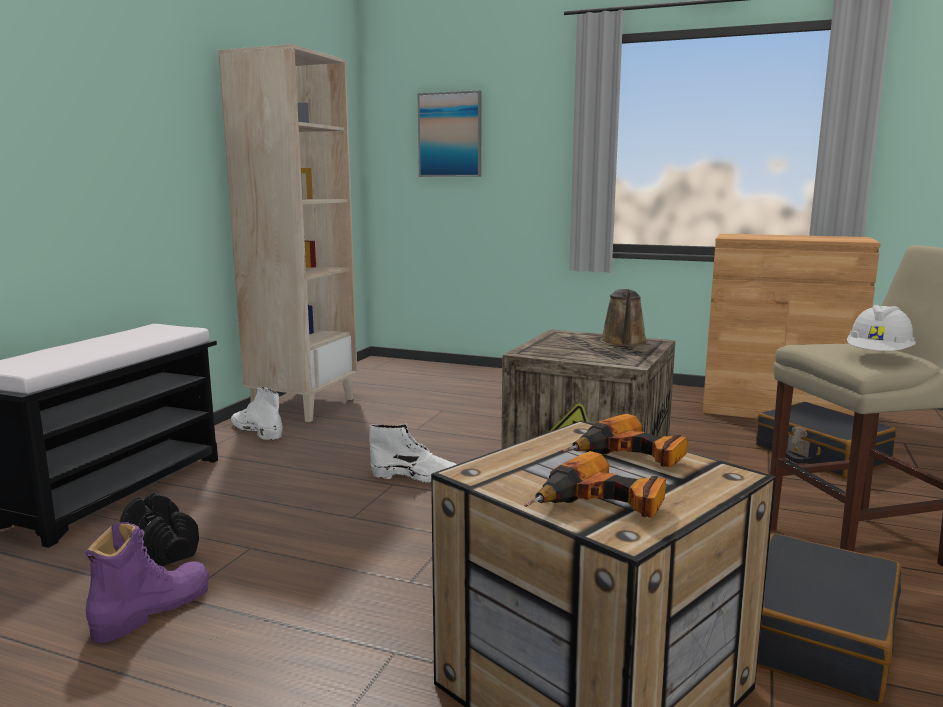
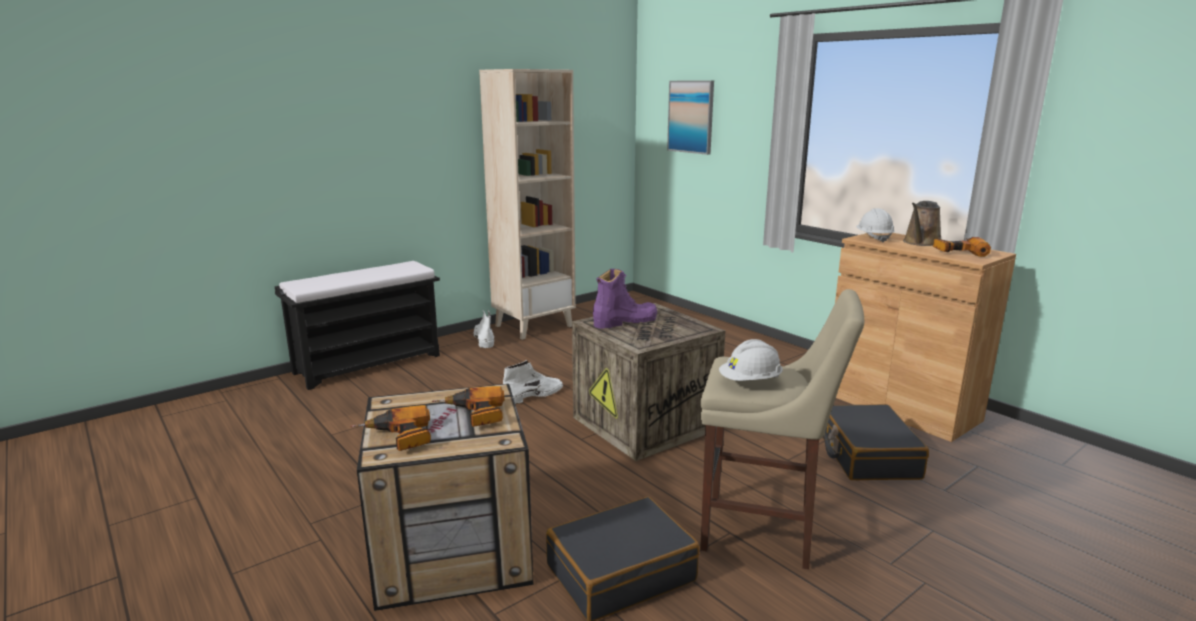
camera: 30 degrees right, 5 degrees up
(152, 610) = (313, 437): purple boot -> purple boot (625, 321)
(161, 549) = (352, 405): black dumbbell -> none
(416, 476) = (534, 395): white boot -> white boot turned 75 degrees counterclockwise
(624, 342) = (679, 325): brown watering can -> brown watering can (921, 243)
(738, 236) = (873, 238): none -> white hard hat
(831, 238) = (958, 251): none -> power drill

